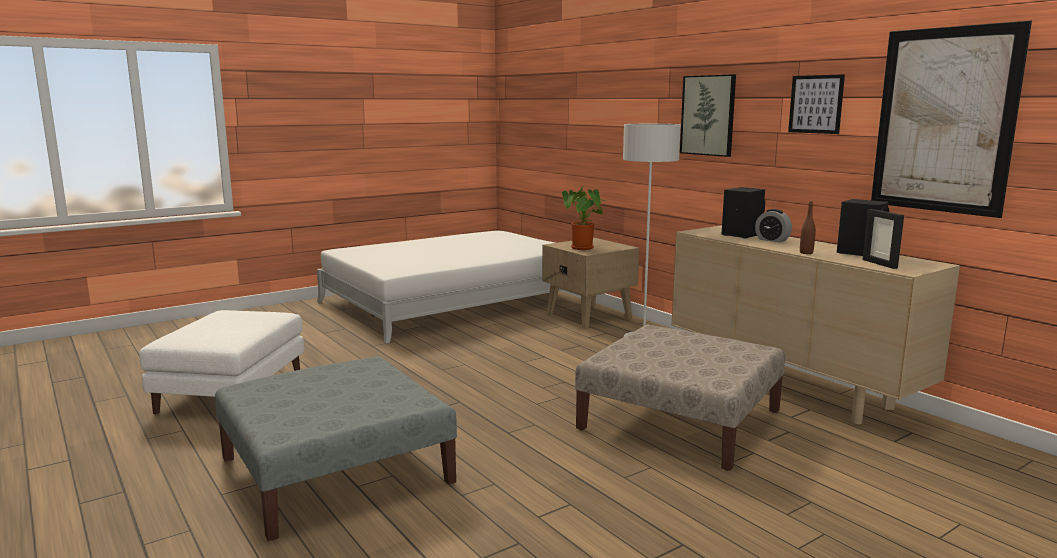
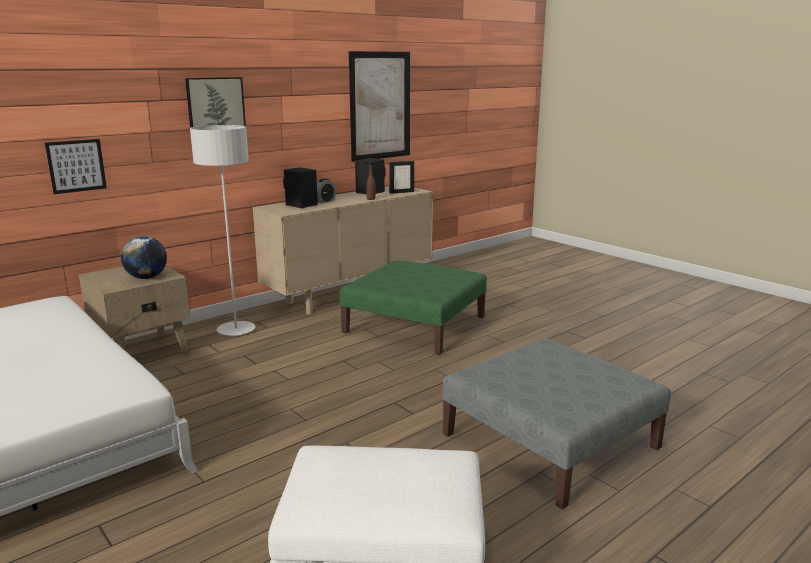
camera: 95 degrees left, 5 degrees up
(583, 248) = (147, 277): potted plant -> globe
(681, 420) = (415, 324): beige ottoman -> green ottoman
(816, 104) = (309, 100): picture -> picture (76, 166)

